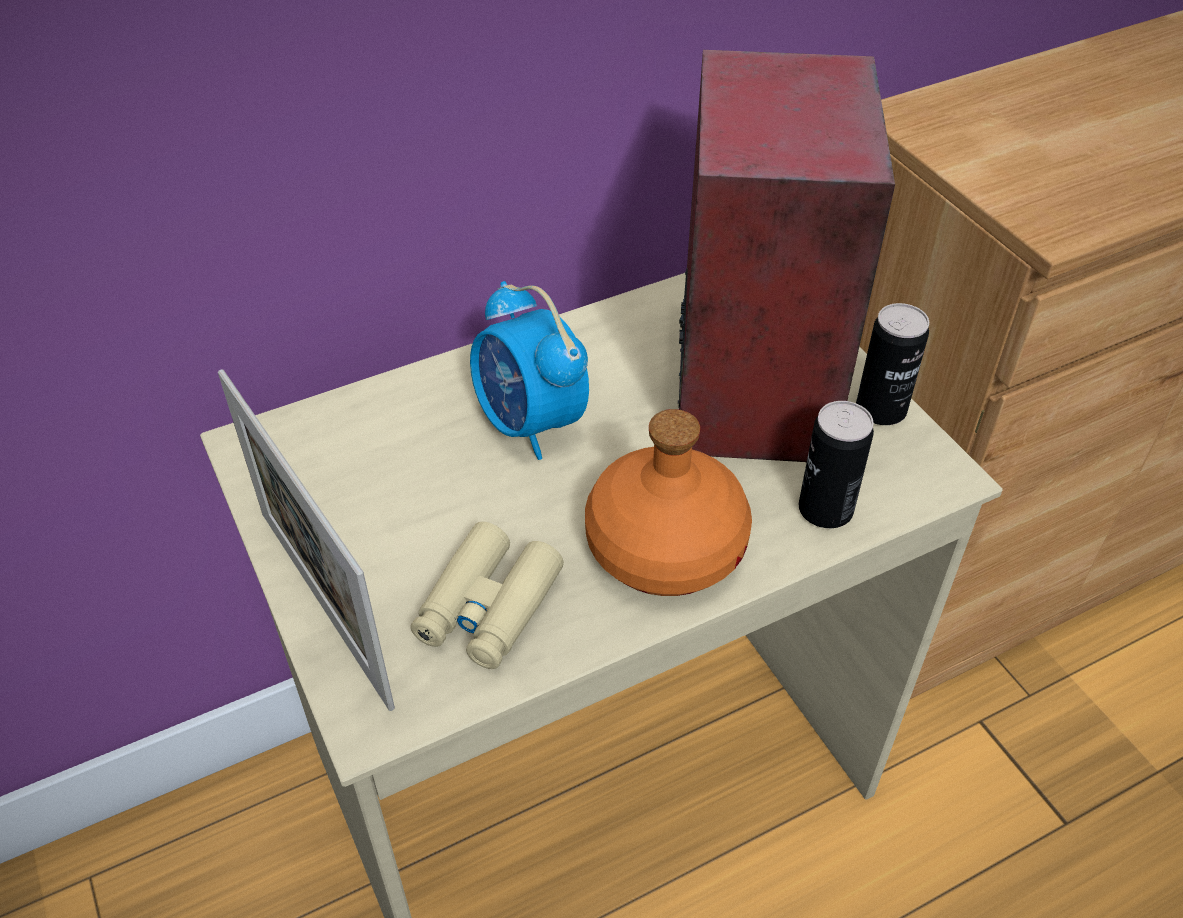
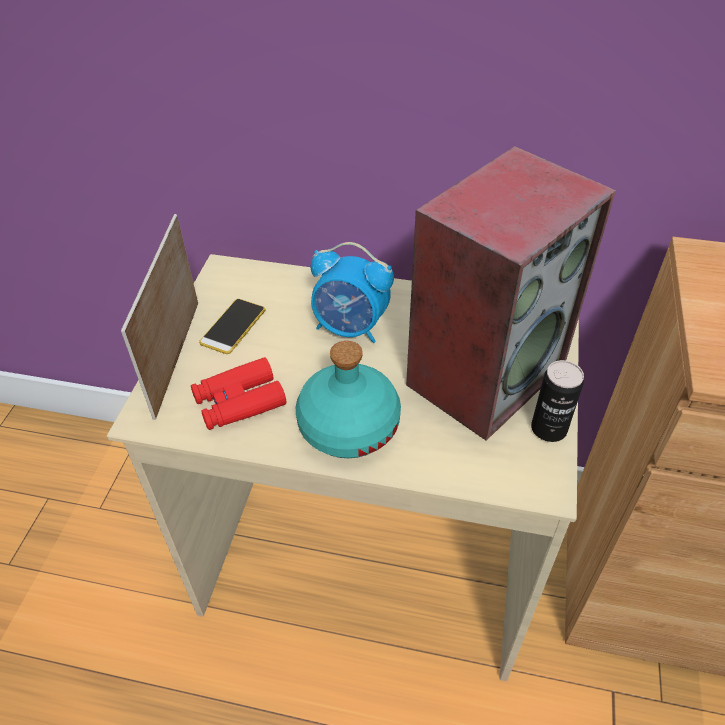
camera: 40 degrees right, 0 degrees up
(361, 514) = (233, 326): none -> phone
(488, 607) = (239, 401): beige binoculars -> red binoculars
(530, 423) = (351, 328): alarm clock -> alarm clock turned 75 degrees counterclockwise
(663, 546) = (348, 426): orange bottle -> turquoise bottle
(825, 509) = (453, 461): can -> none

